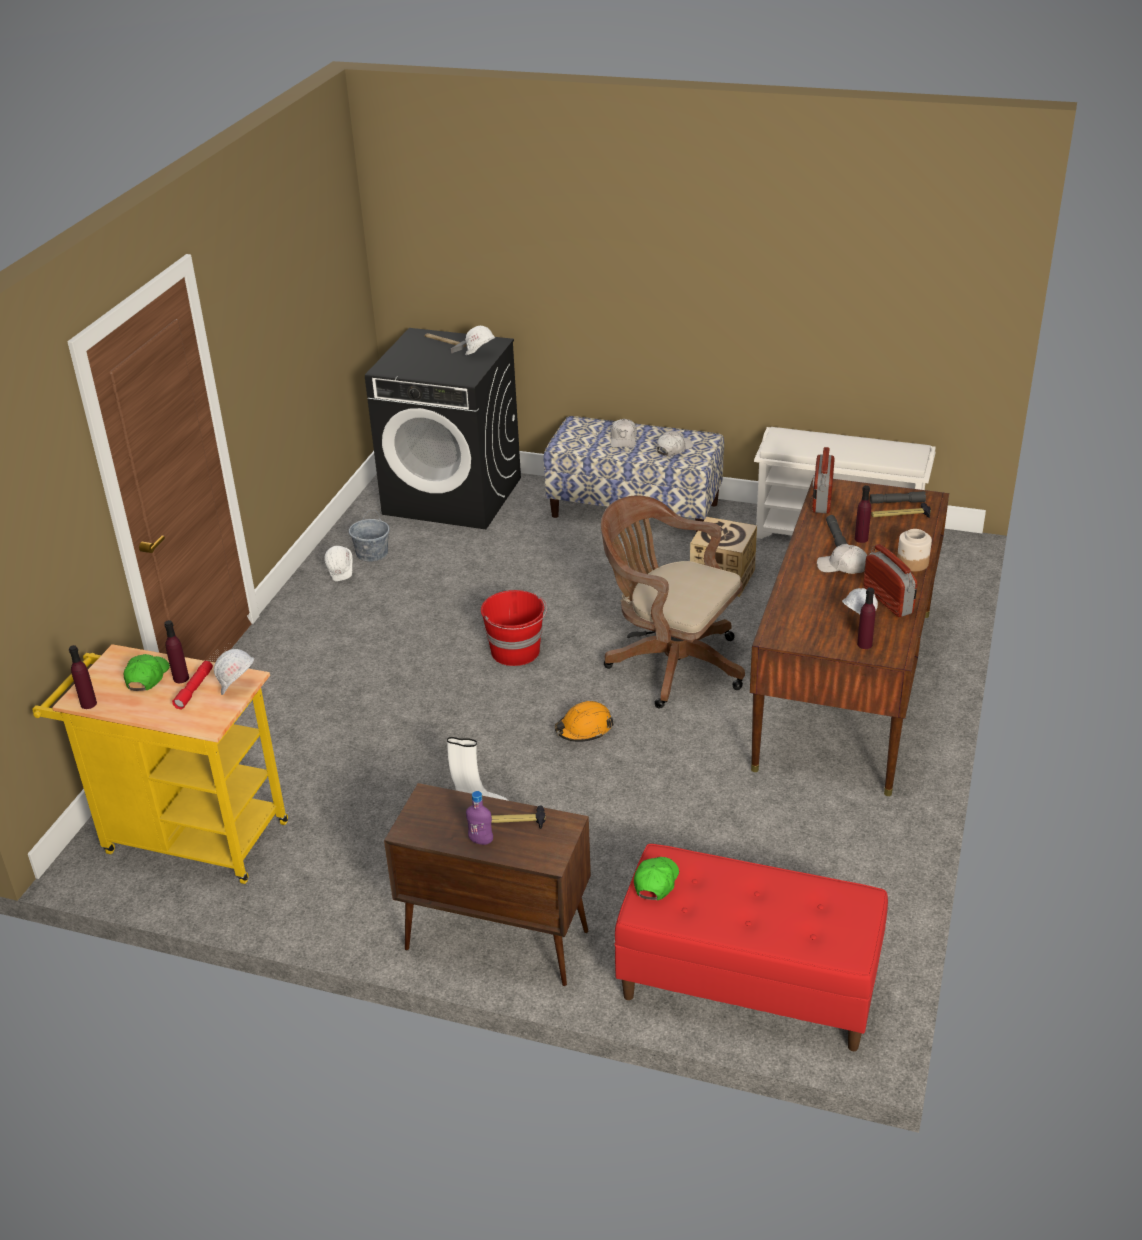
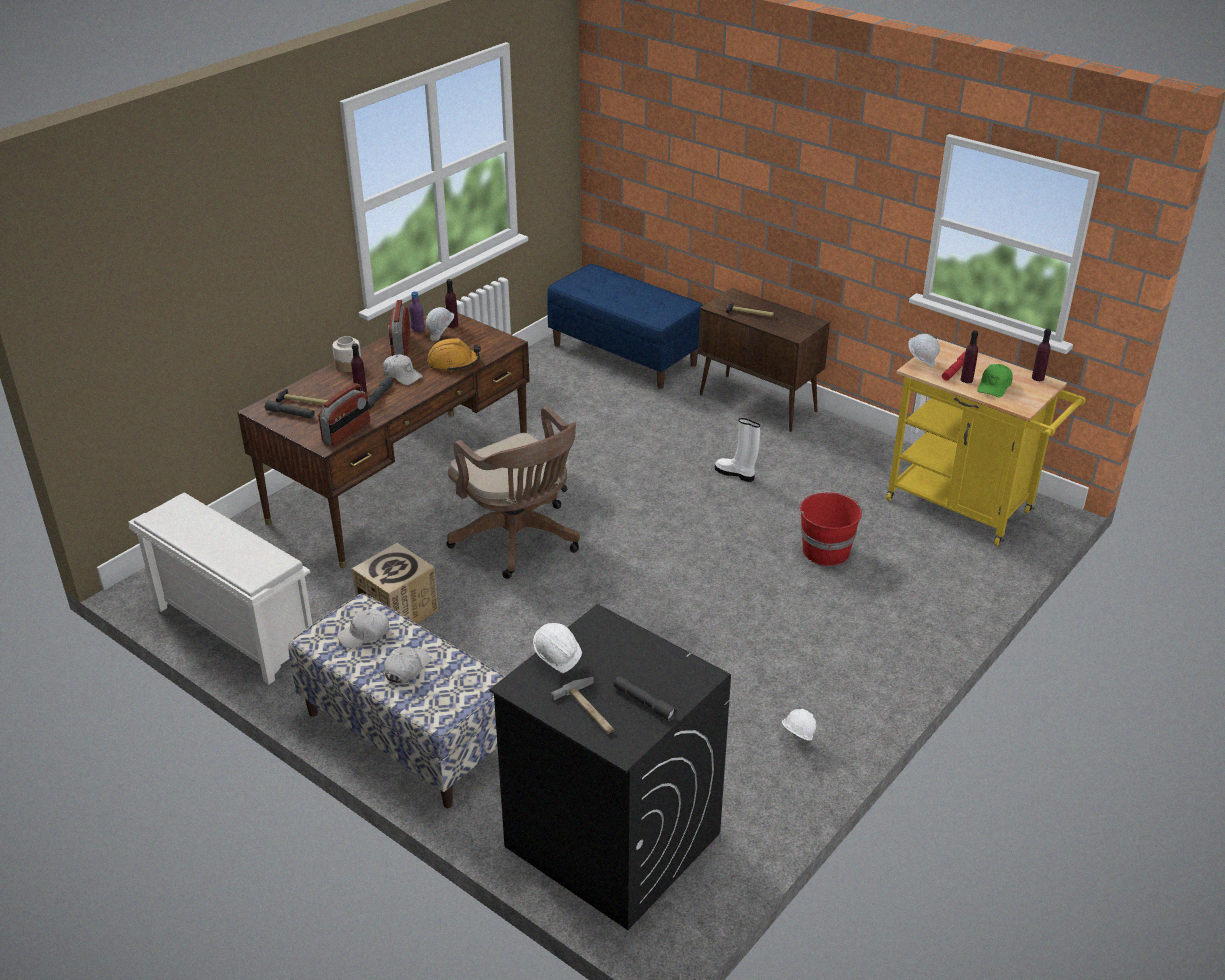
camera: 160 degrees left, 0 degrees up
(372, 553) = (750, 765): grey bucket -> none
(413, 351) = (644, 703): none -> grey flashlight
(481, 841) = (770, 309): purple bottle -> purple bottle (418, 330)
(516, 652) = (646, 589): red bucket -> red bucket (825, 550)
(584, 729) = (628, 507): orange hard hat -> orange hard hat (453, 362)
(656, 882) = (670, 313): green cap -> none
(747, 986) = (625, 355): red bench -> blue bench

